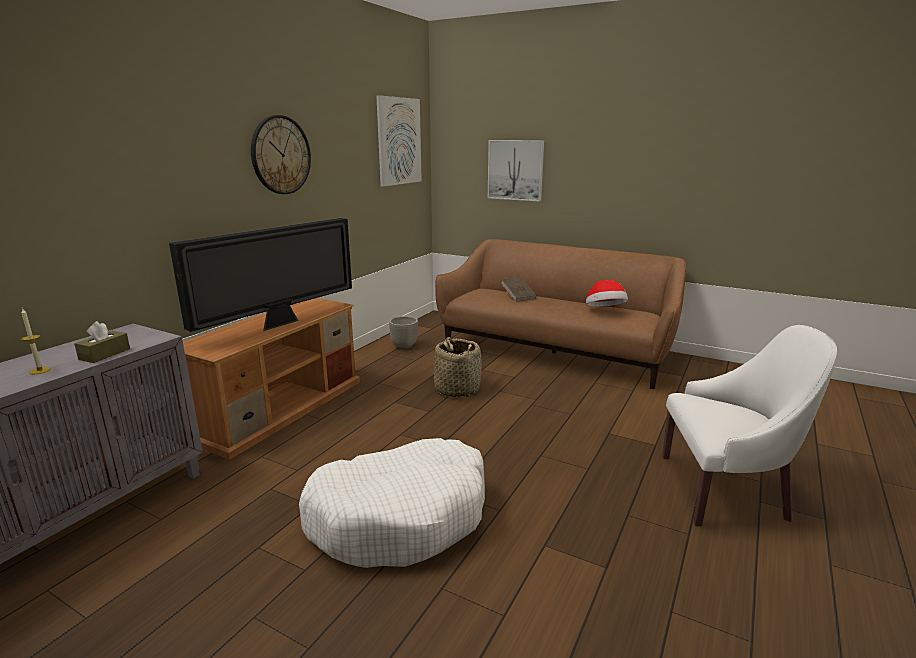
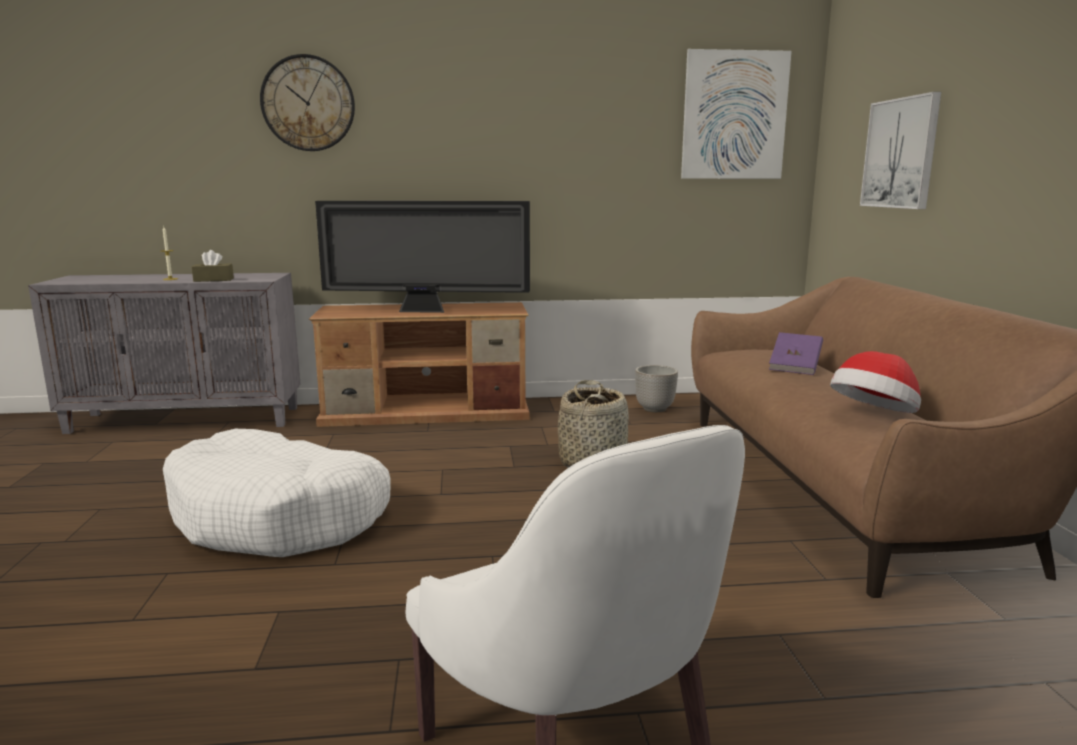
camera: 55 degrees right, 5 degrees down
(280, 155) = (498, 126): wall clock -> wall clock (308, 103)
(518, 297) = (795, 367): brown book -> purple book

